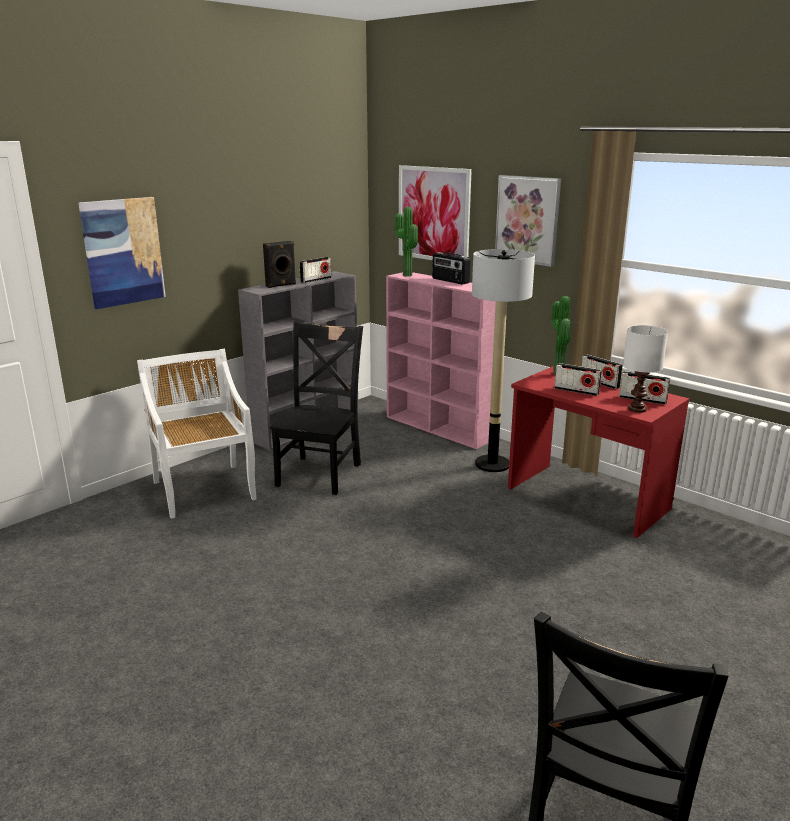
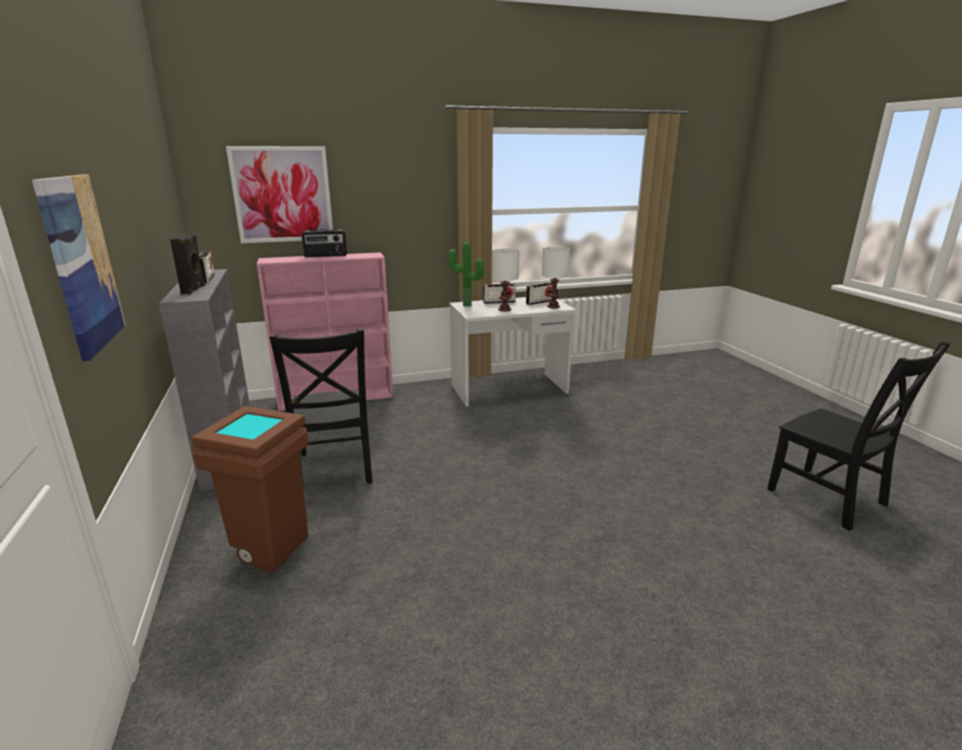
camera: 60 degrees left, 0 degrees up
(204, 489) = (267, 548): white chair -> brown trash can
(320, 473) = (334, 470): black chair -> black chair turned 150 degrees counterclockwise
(405, 275) = (274, 260): potted plant -> none
(492, 464) = (425, 399): floor lamp -> none
(527, 220) = (393, 188): picture -> none
(576, 391) = (504, 309): radio -> white table lamp
(586, 499) = (509, 389): red desk -> white desk

